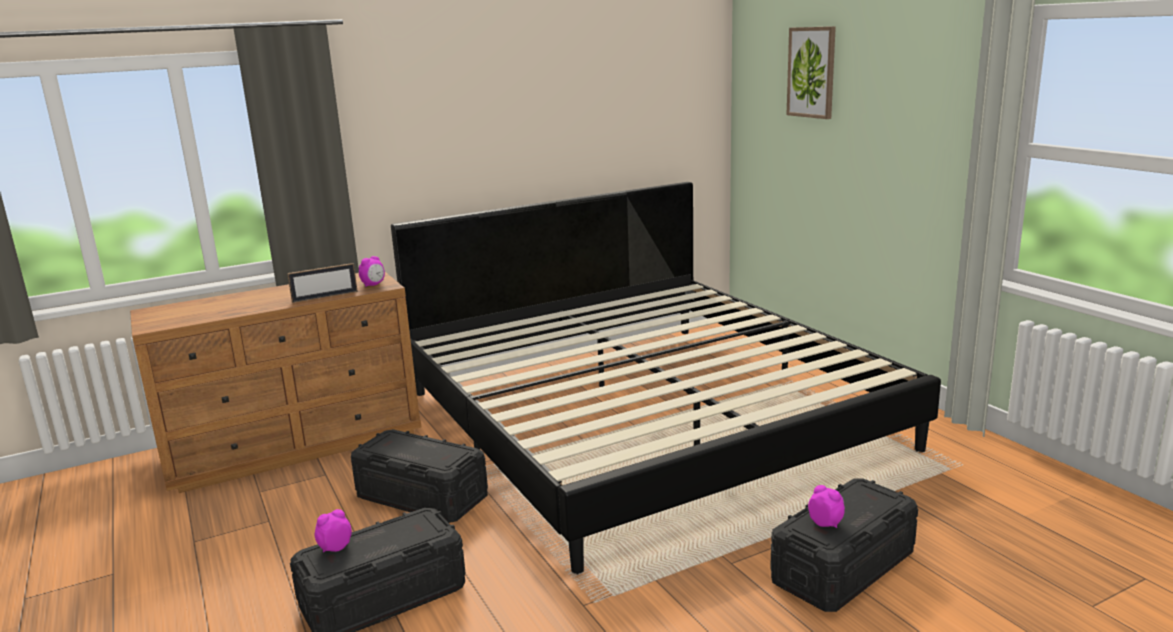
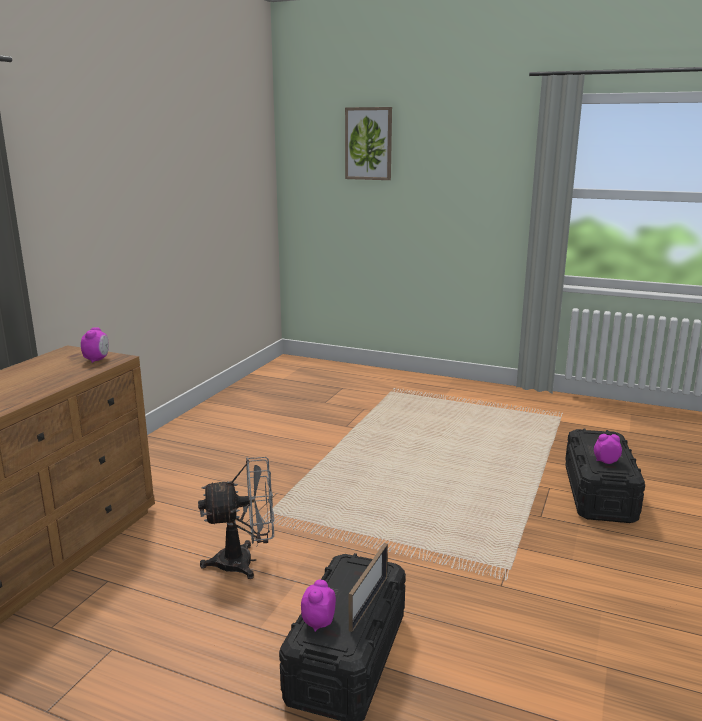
camera: 40 degrees left, 0 degrees up
(325, 297) = (65, 379): picture frame -> picture frame (368, 602)
(422, 497) = (245, 562): black storage box -> grey fan
(645, 418) = (335, 440): bed -> none

